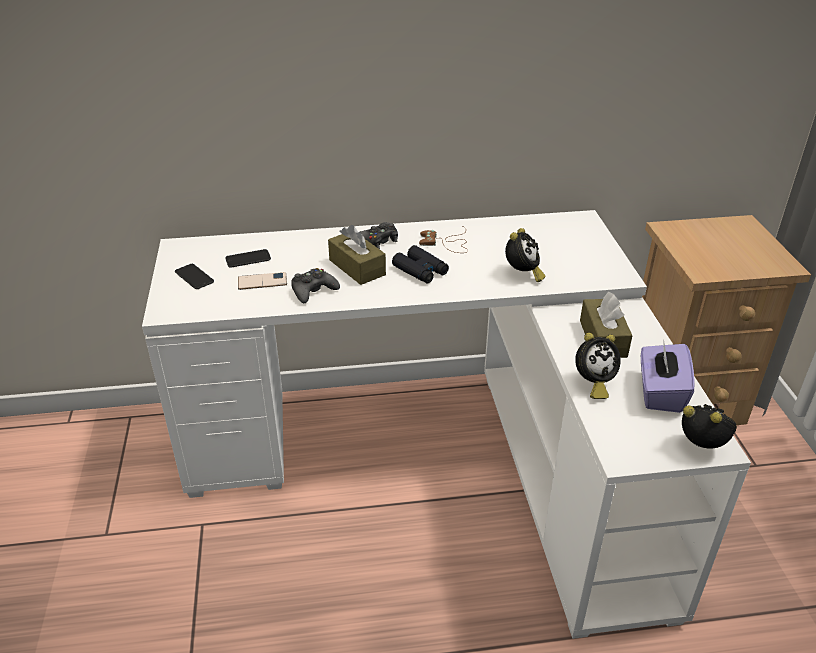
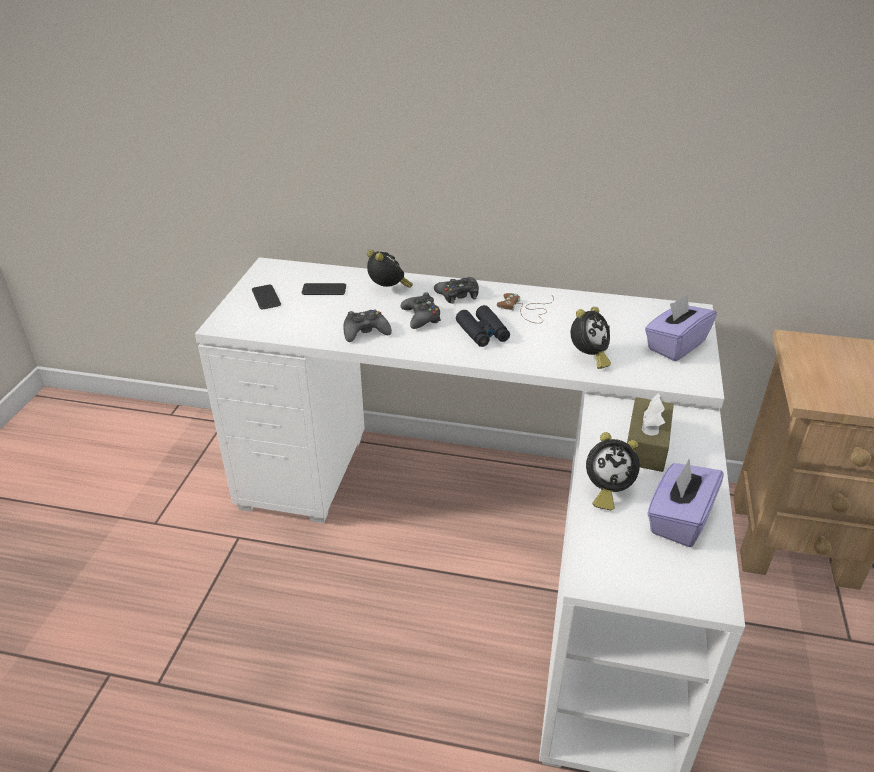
camera: 20 degrees right, 0 degrees up
(262, 281) = (324, 313): phone -> none
(357, 267) = (421, 317): brown tissue box -> black game controller
(585, 250) = (675, 345): none -> purple tissue box
(703, 447) = (695, 593): alarm clock -> alarm clock (388, 290)

